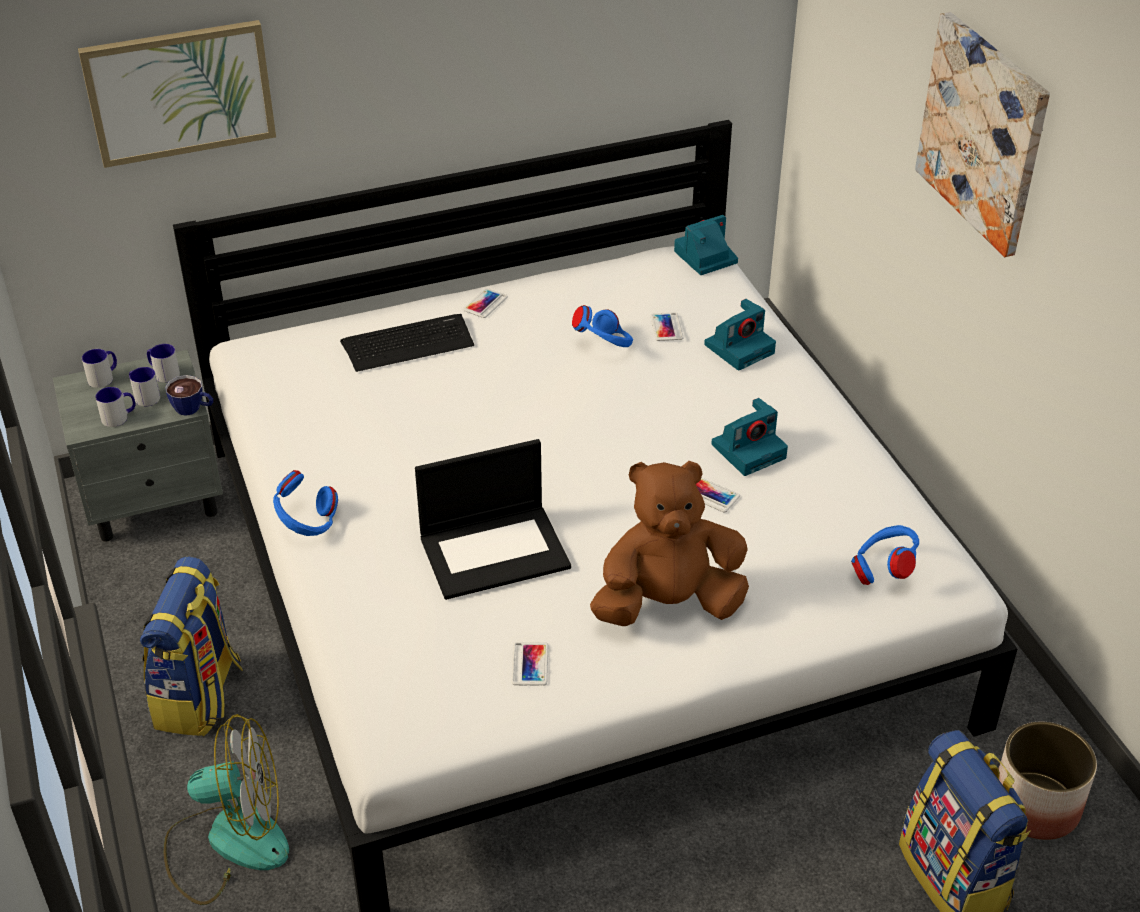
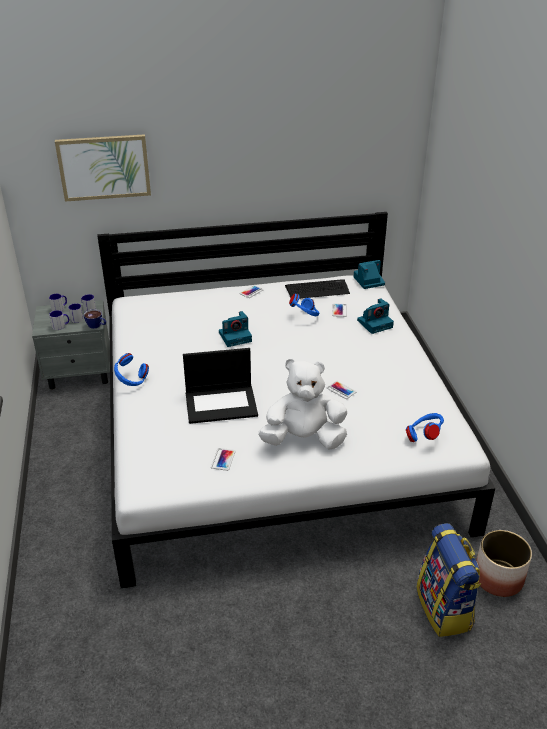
camera: 10 degrees right, 5 degrees down
(199, 697) = (73, 466): backpack -> none
(228, 842) = (66, 536): fan -> none
(408, 343) = (207, 306): keyboard -> keyboard (317, 290)
(668, 604) = (303, 439): brown plush toy -> white plush toy
(749, 450) = (367, 371): camera -> camera (235, 336)
(983, 132) = (502, 209): picture -> none

